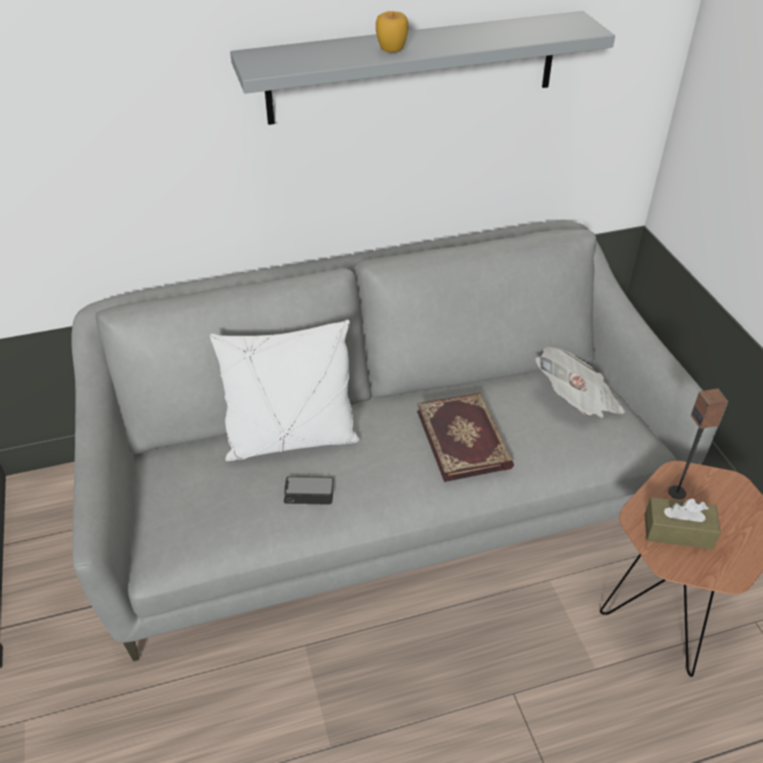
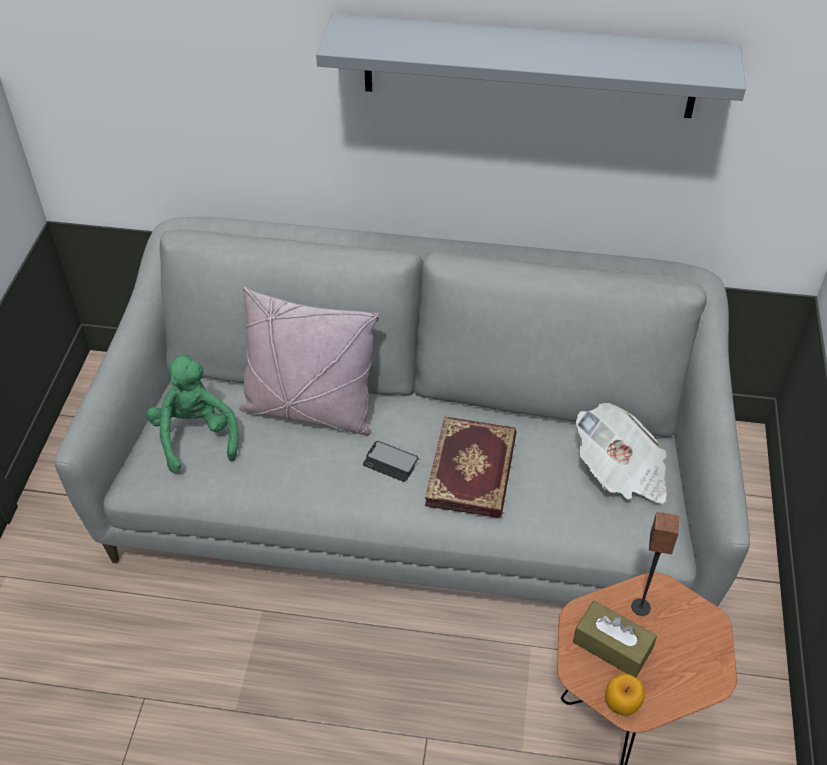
camera: 25 degrees right, 5 degrees up
(196, 498) = (196, 436): none -> green plush toy
(291, 440) = (309, 410): white pillow -> purple pillow
(309, 491) = (294, 467): phone -> phone (390, 462)
(391, 51) = (485, 52): apple -> apple (621, 706)

